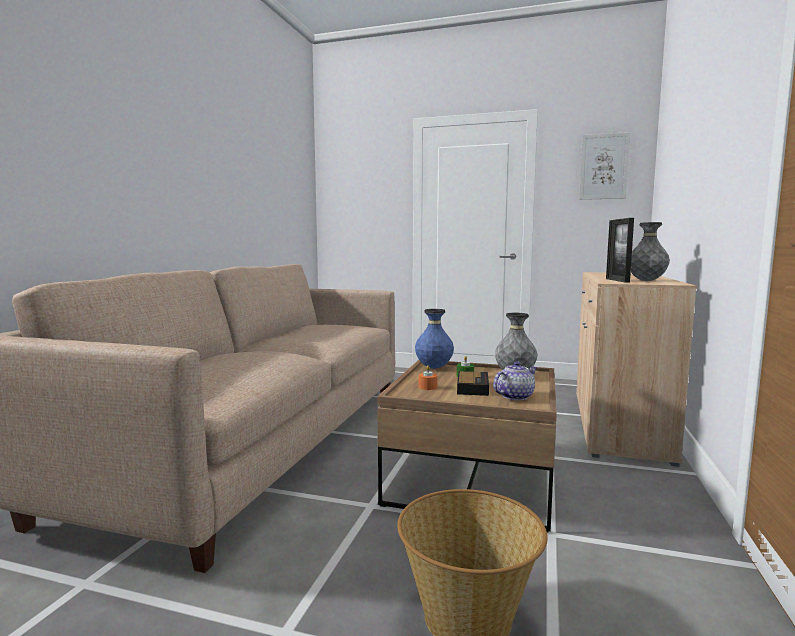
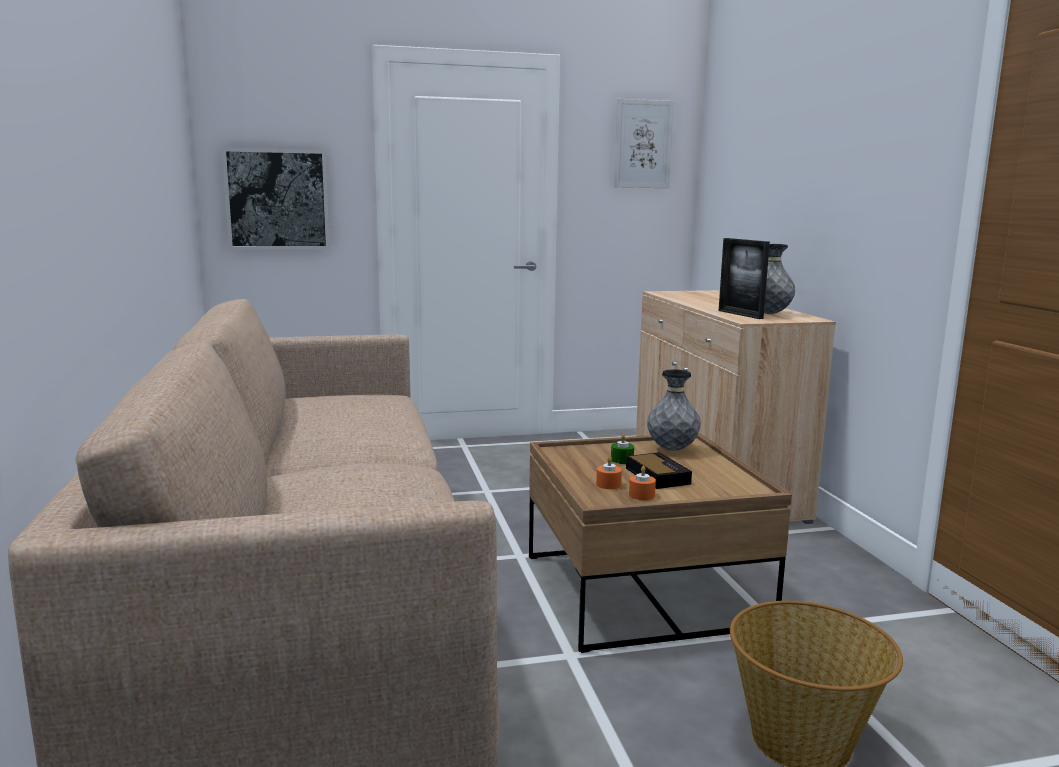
camera: 30 degrees left, 5 degrees up
(357, 215) = (277, 199): none -> picture
(434, 368) = (566, 453): blue vase -> none
(438, 396) = (641, 495): none -> orange candle
(515, 396) = (718, 480): teapot -> none

